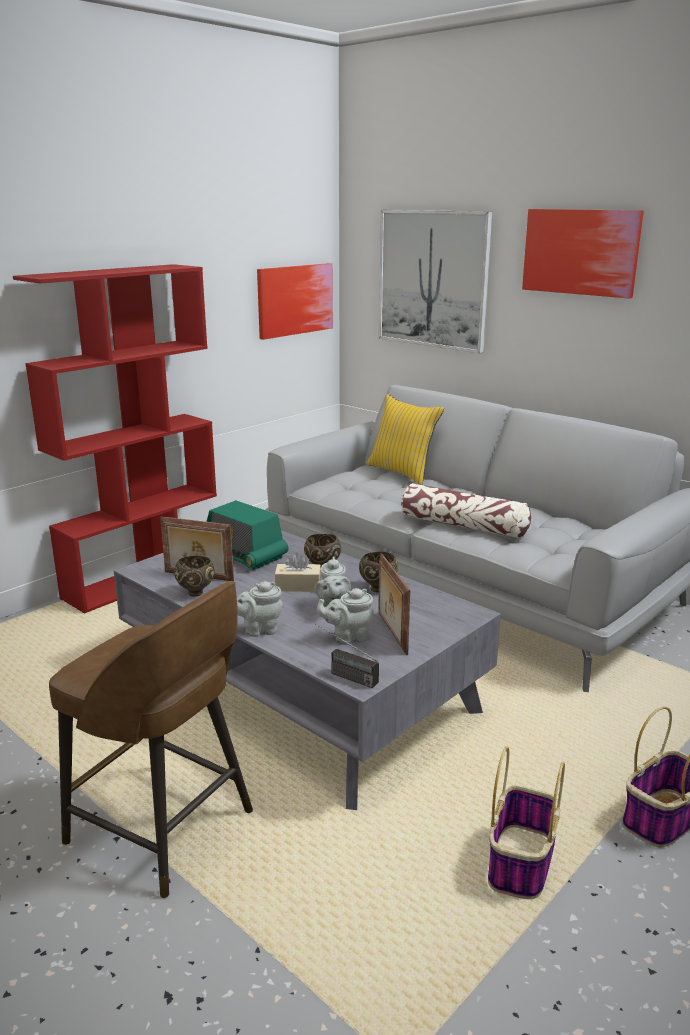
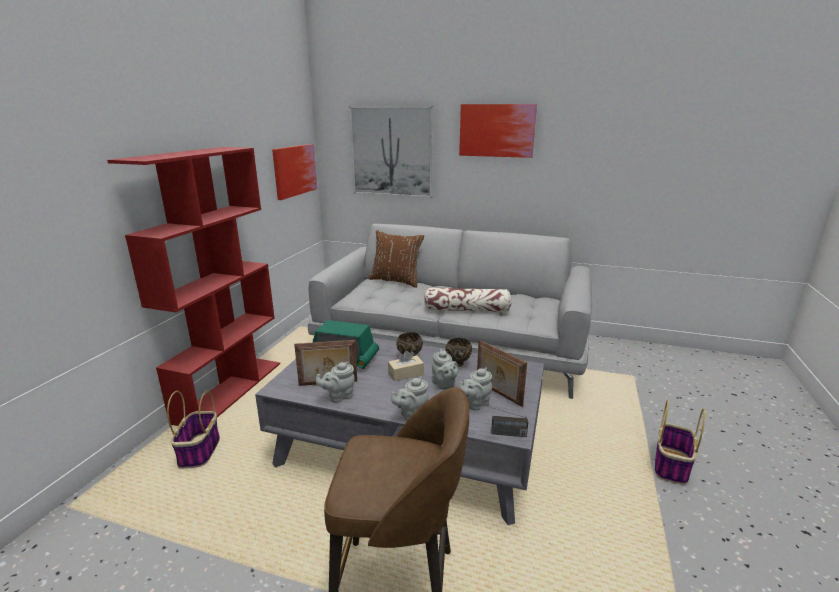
camera: 25 degrees left, 0 degrees up
(196, 593) = (338, 396): brown bowl -> grey teapot
(402, 472) = (396, 281): yellow pillow -> brown pillow
(521, 864) = (631, 523): basket -> basket (199, 451)

